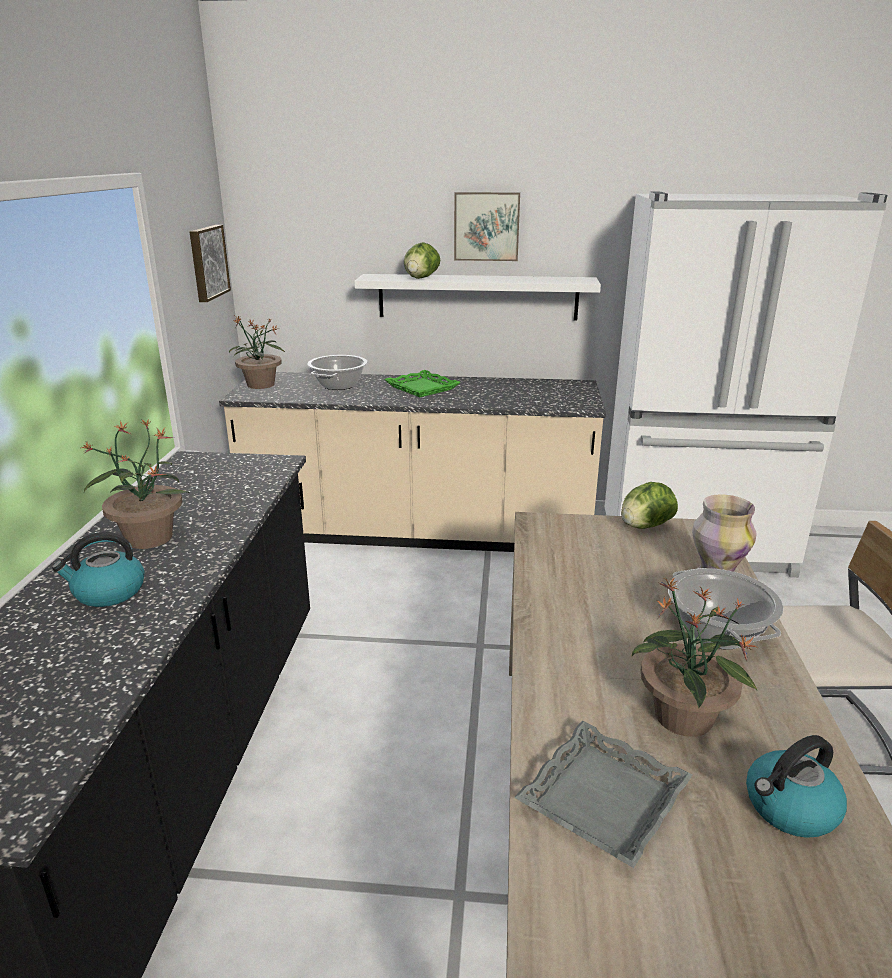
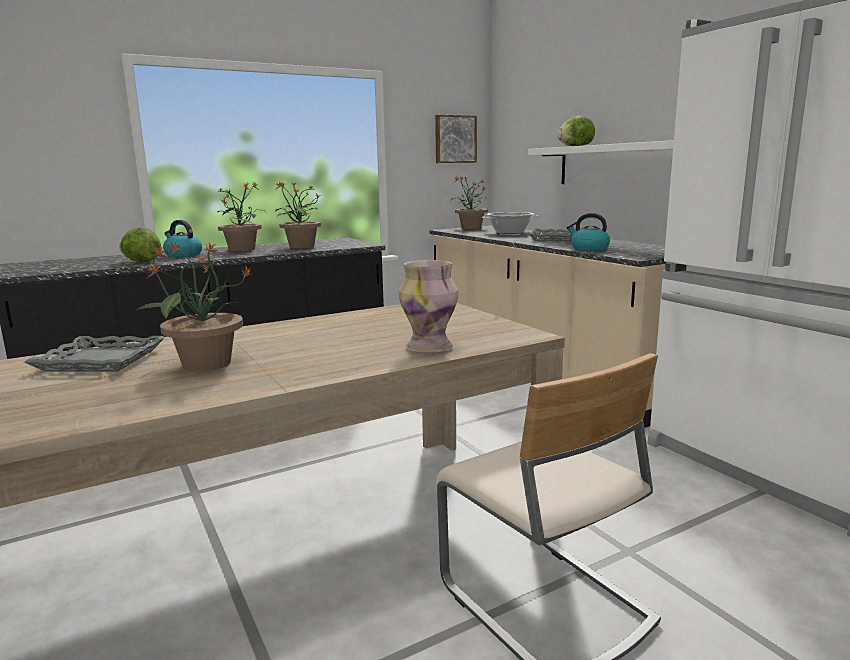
camera: 55 degrees right, 10 degrees down
(212, 497) = (301, 246): none -> potted plant
(422, 388) = (554, 238): green tray -> grey tray
(486, 226) = (636, 98): picture -> none
(645, 526) = (491, 322): lettuce -> lettuce (141, 262)
(718, 632) = (340, 358): cooking pot -> none
(790, 808) = (113, 398): kettle -> kettle (588, 249)

